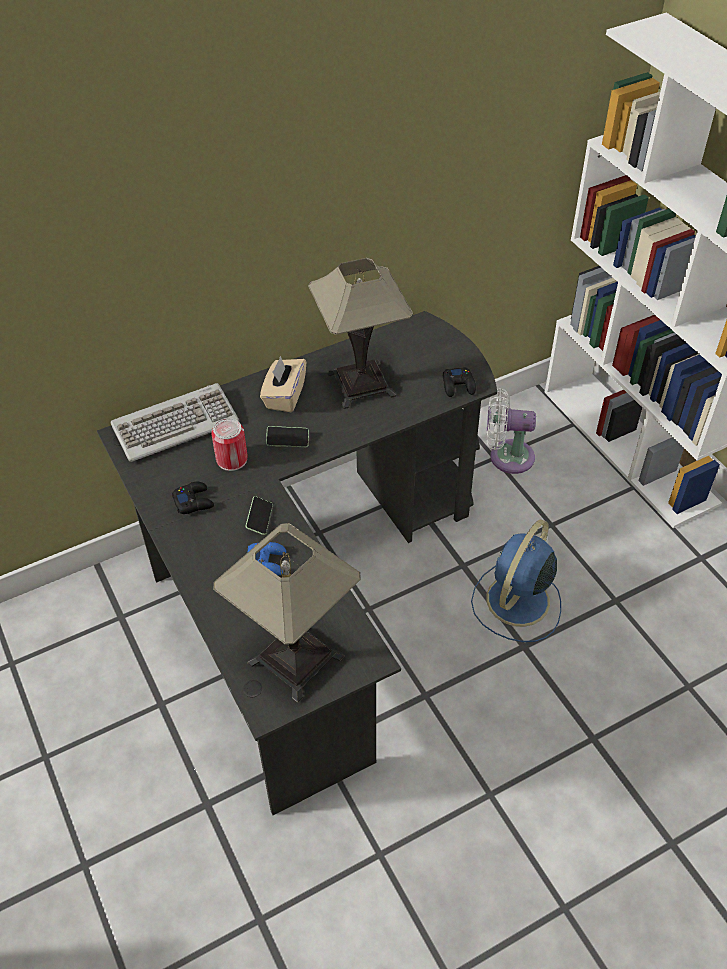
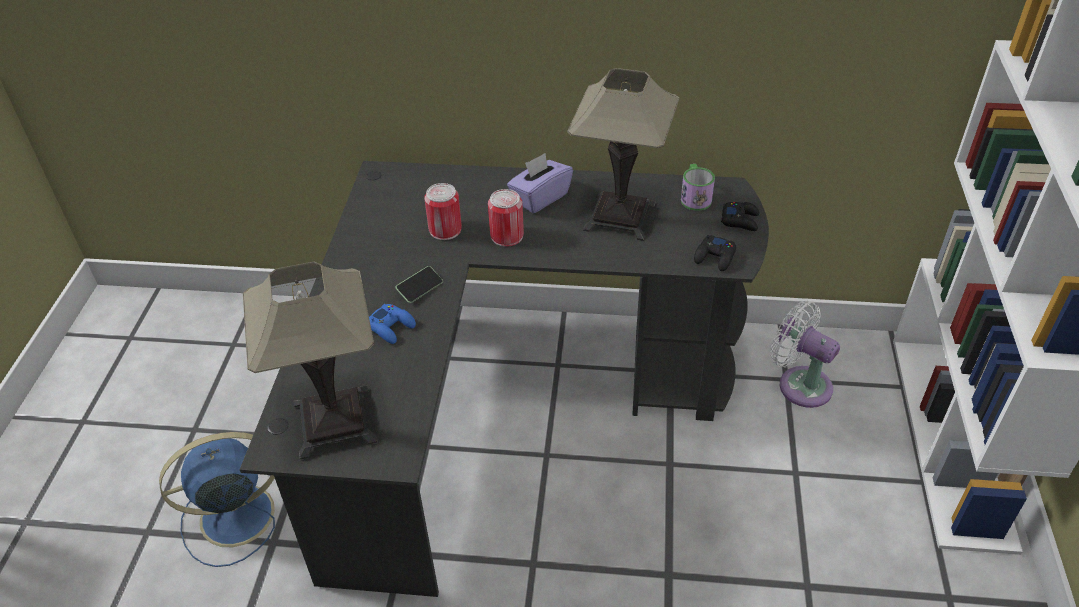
camera: 35 degrees right, 5 degrees down
(176, 424) = (426, 182): keyboard -> none
(193, 501) = (381, 249): black game controller -> black game controller (740, 220)
(284, 396) = (540, 197): beige tissue box -> purple tissue box
(288, 441) = (507, 236): phone -> can
(403, 343) = (694, 197): none -> mug
(516, 602) = (695, 528): blue fan -> blue fan (233, 517)

